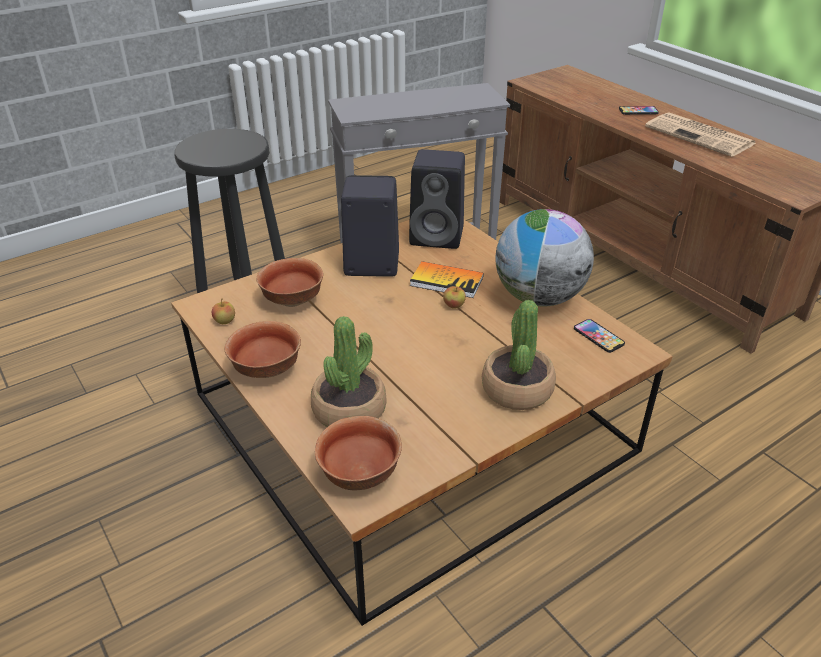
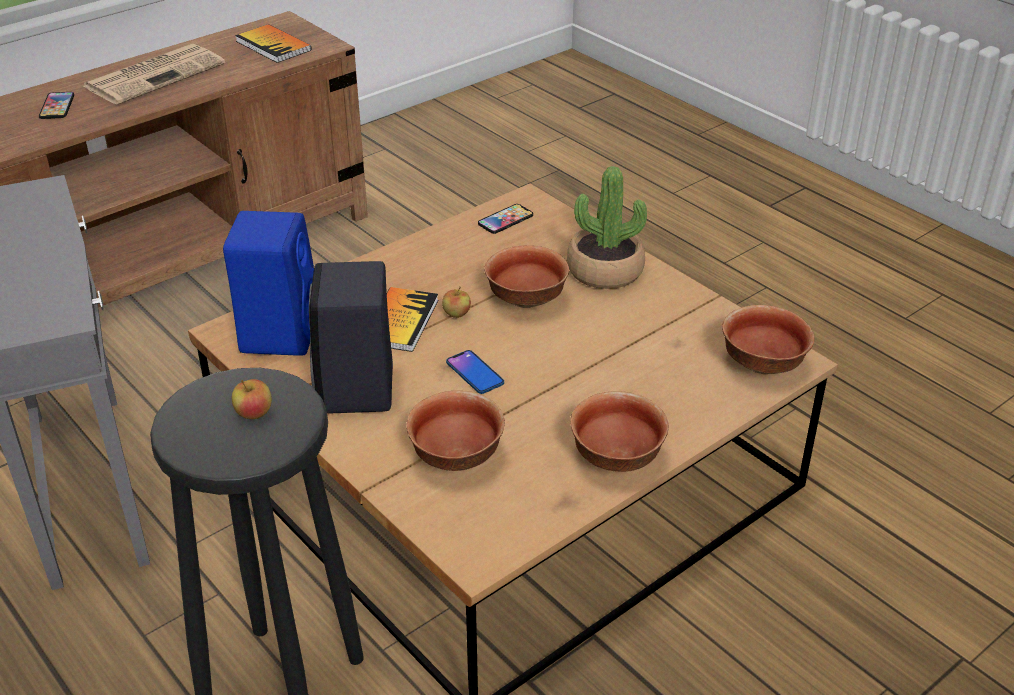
camera: 95 degrees left, 0 degrees up
(225, 321) = (517, 519): apple -> apple (254, 414)
(349, 410) = (670, 380): potted plant -> none
(379, 311) = (475, 373): none -> phone
(438, 236) = (280, 332): black speaker -> blue speaker
(471, 340) = (525, 300): none -> bowl
(538, 297) = (433, 254): globe -> none
(780, 174) = (273, 46): none -> book

